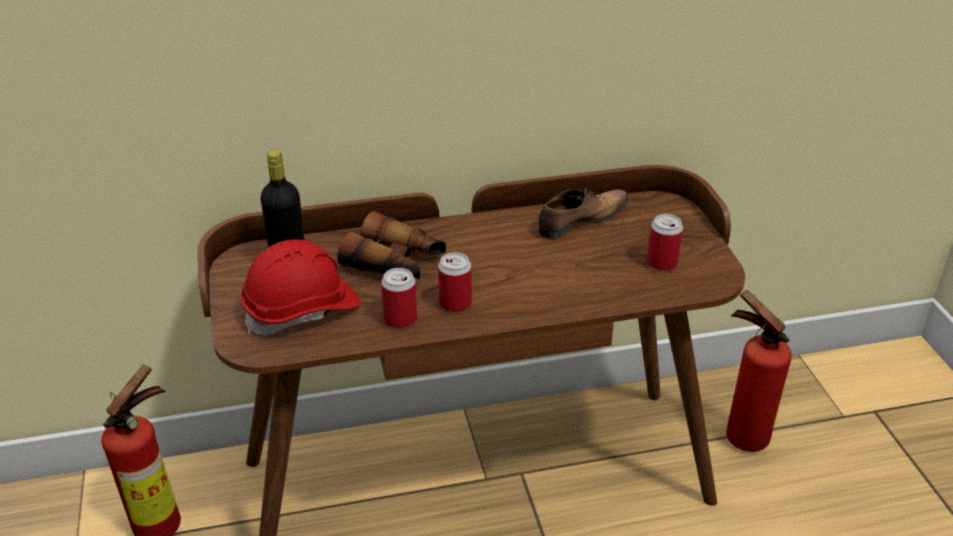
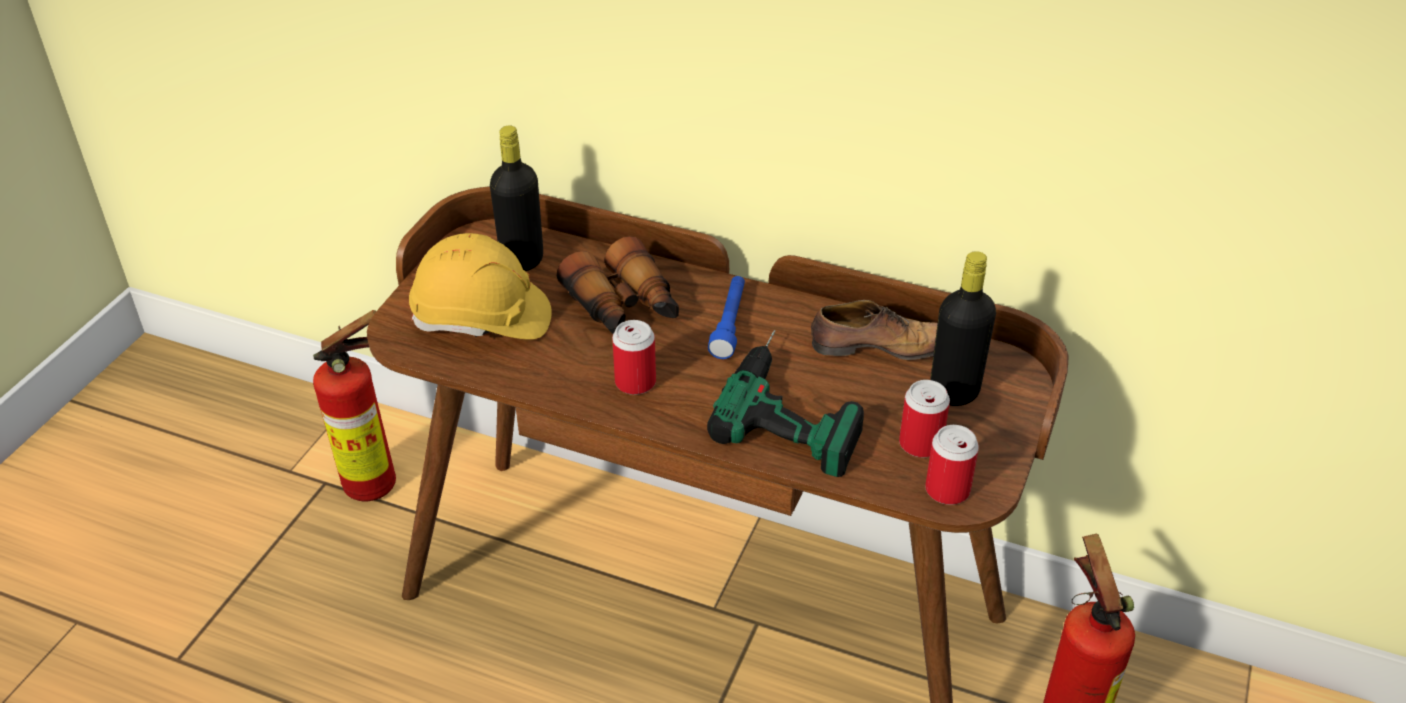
camera: 35 degrees right, 5 degrees up
(302, 310) = (482, 319): red hard hat -> yellow hard hat
(400, 319) = (562, 374): can -> can (947, 490)
(476, 245) = (729, 324): none -> blue flashlight
(570, 273) = (797, 405): none -> power drill
(648, 228) = (954, 392): none -> black bottle

